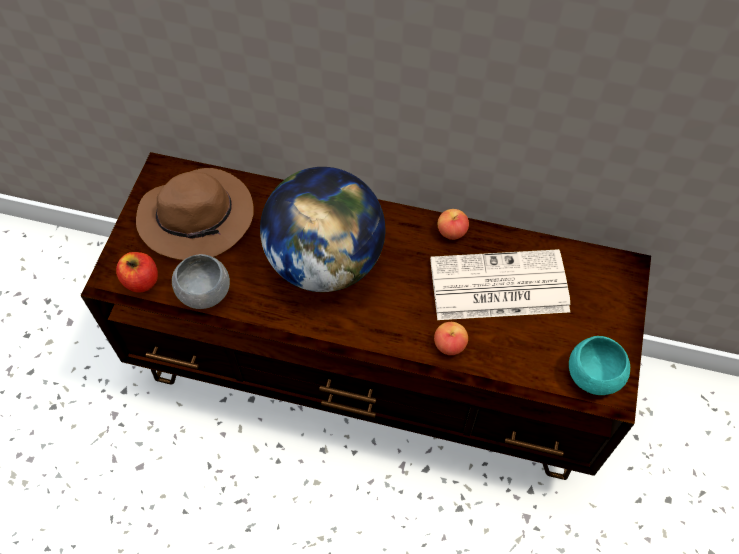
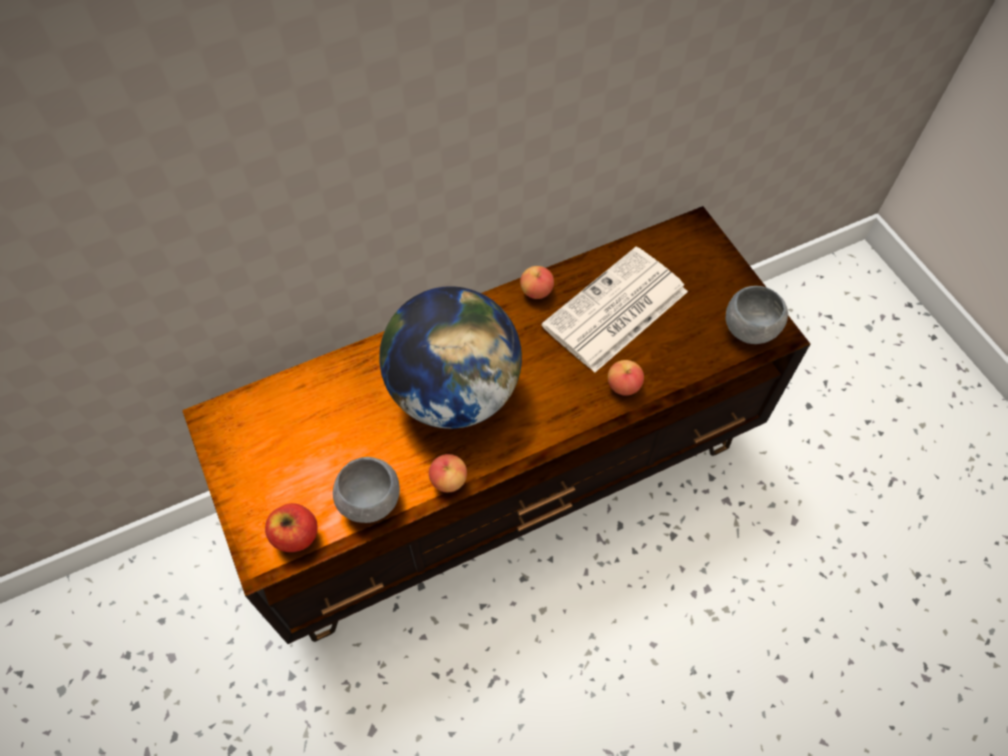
camera: 40 degrees left, 0 degrees up
(199, 217) = (295, 436): brown hat -> none
(265, 318) = (448, 480): none -> apple
(593, 375) = (749, 328): turquoise bowl -> grey bowl

